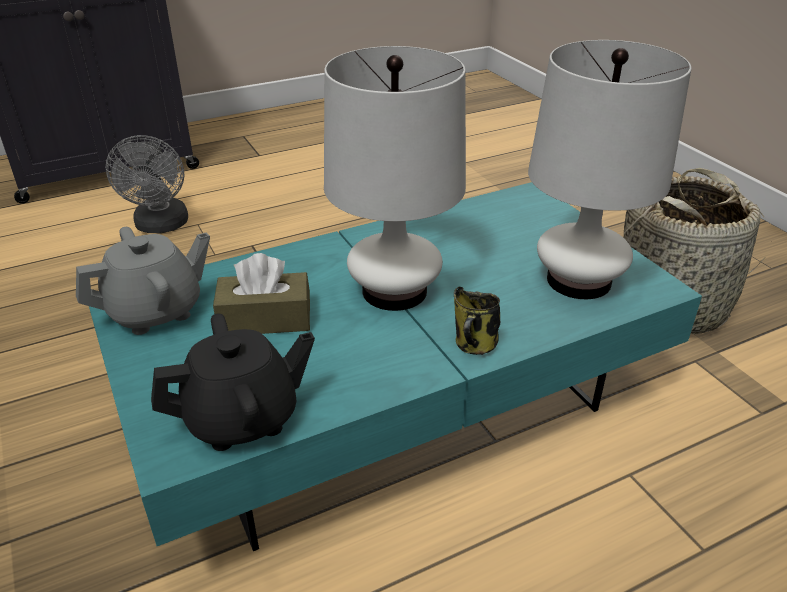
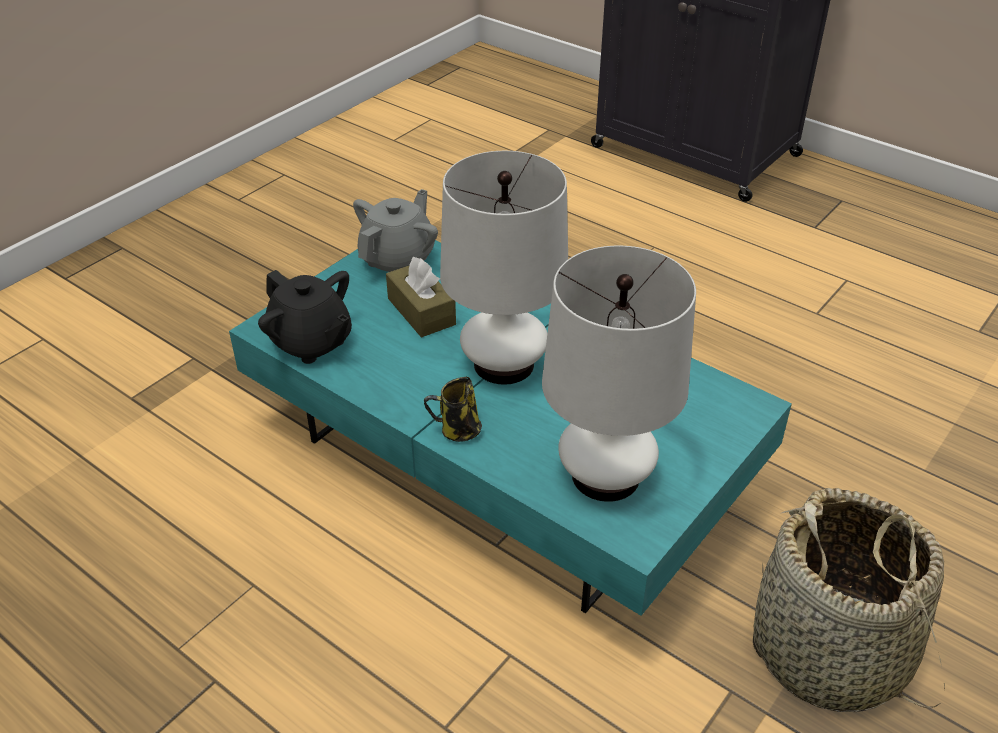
camera: 65 degrees right, 5 degrees up
(156, 311) = (398, 260): grey teapot -> grey teapot turned 90 degrees counterclockwise
(161, 226) = (631, 229): grey fan -> none

